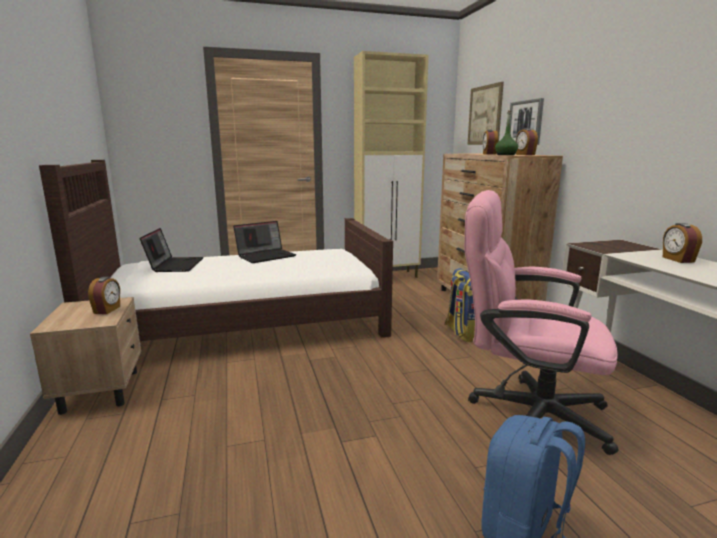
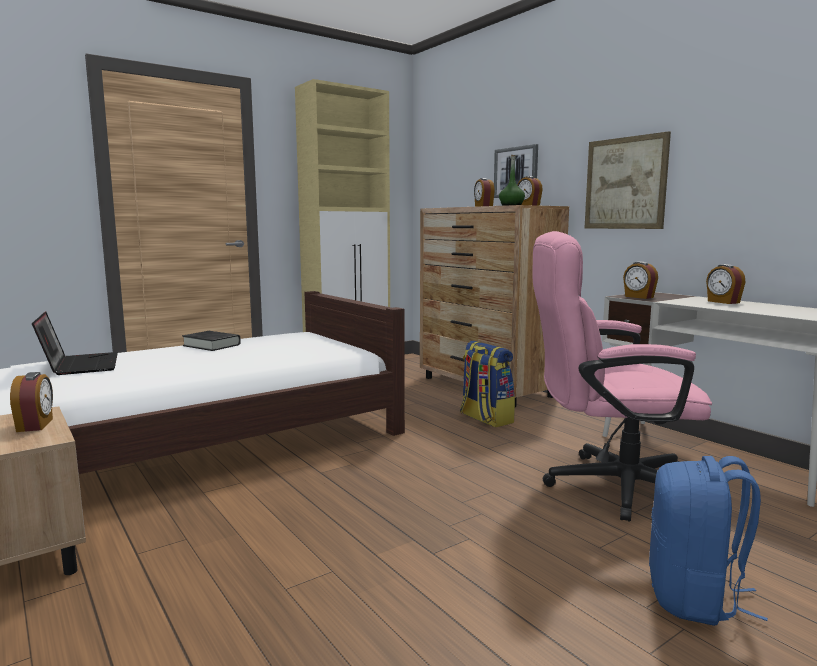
camera: 20 degrees left, 5 degrees down
(266, 256) = (211, 345): laptop -> black book
(485, 115) = (458, 165): picture -> picture (625, 183)
(597, 246) = (638, 297): none -> alarm clock

